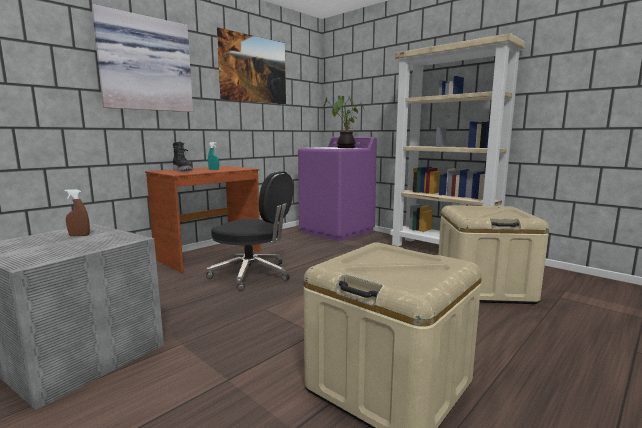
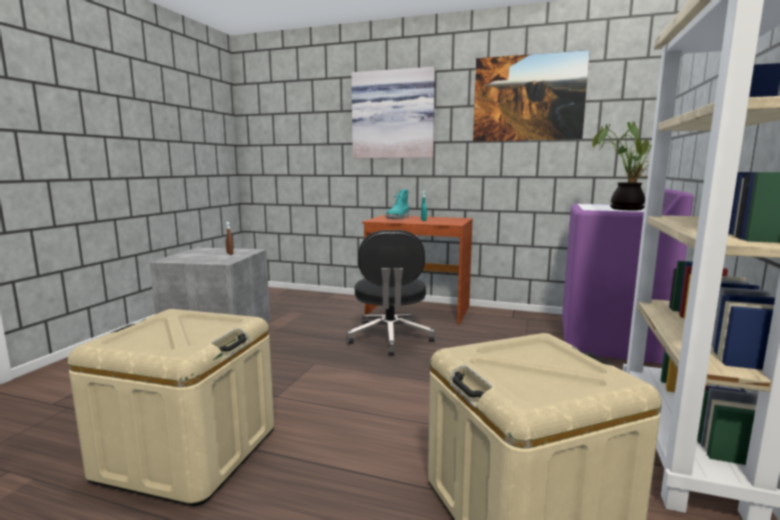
camera: 65 degrees right, 0 degrees up
(183, 171) = (398, 218): black boot -> turquoise boot

